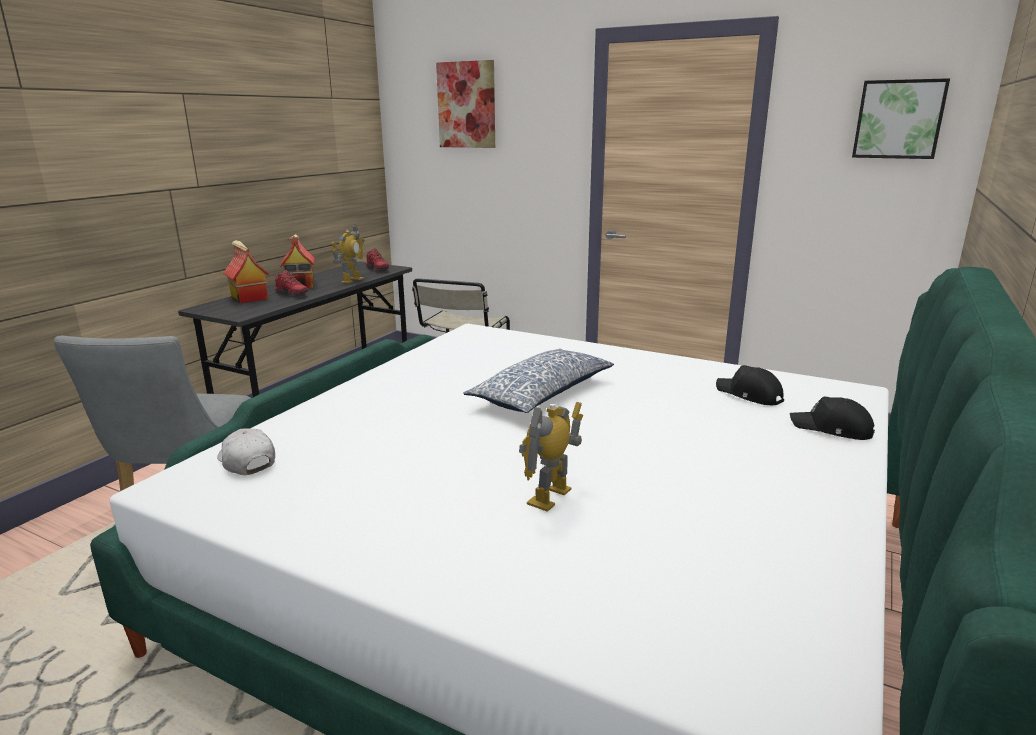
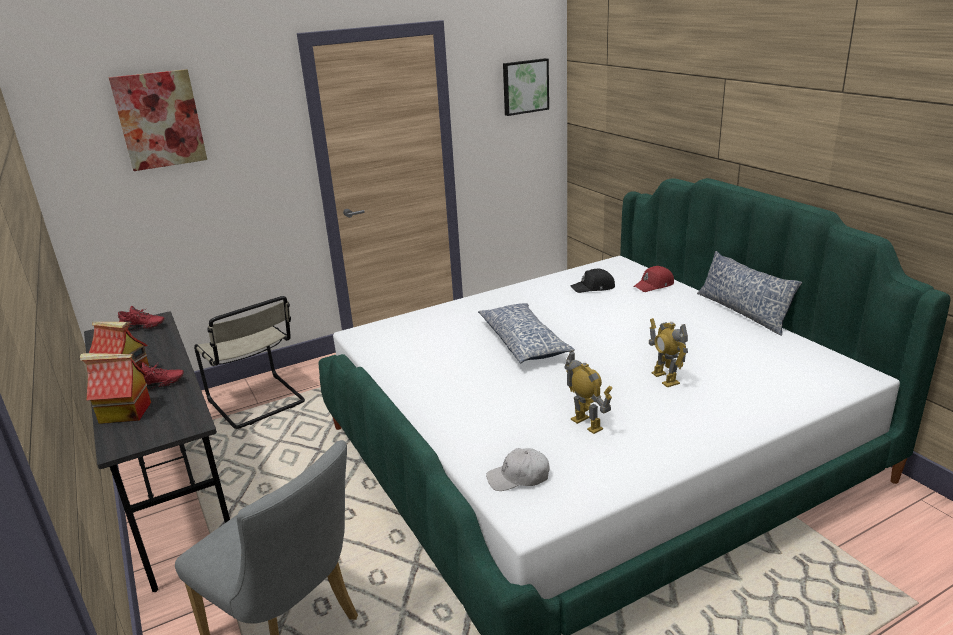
camera: 55 degrees left, 5 degrees up
(352, 280) = (162, 347): toy robot -> toy robot (587, 424)
(832, 429) = (654, 285): black cap -> red cap
(873, 518) = (742, 312): none -> pillow

